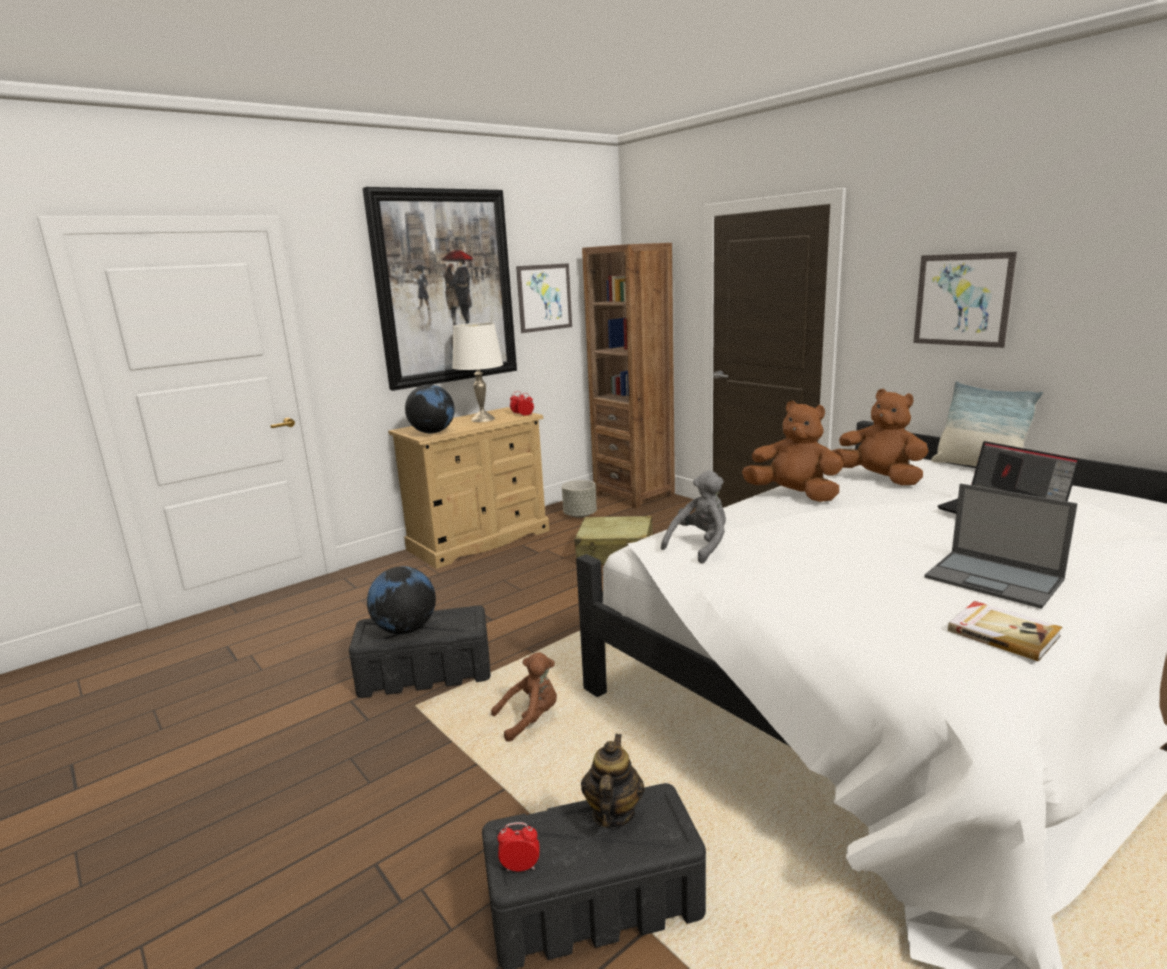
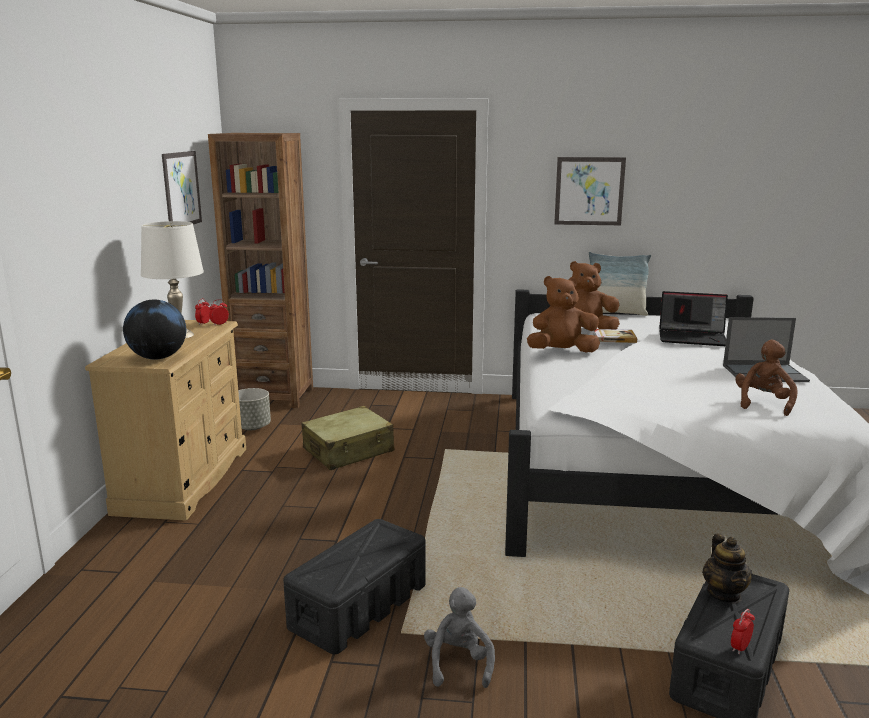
camera: 45 degrees left, 0 degrees up
(406, 629) = (352, 563): globe -> none
(445, 288) = (114, 180): picture -> none
(530, 719) = (506, 594): brown plush toy -> brown plush toy (763, 403)
(612, 813) = (724, 594): teapot -> teapot turned 150 degrees counterclockwise
(700, 546) = (598, 398): grey plush toy -> grey plush toy (459, 663)
(1003, 633) = (820, 398): book -> book (614, 338)

